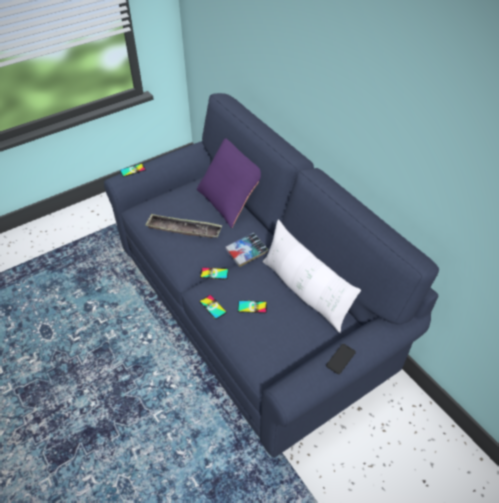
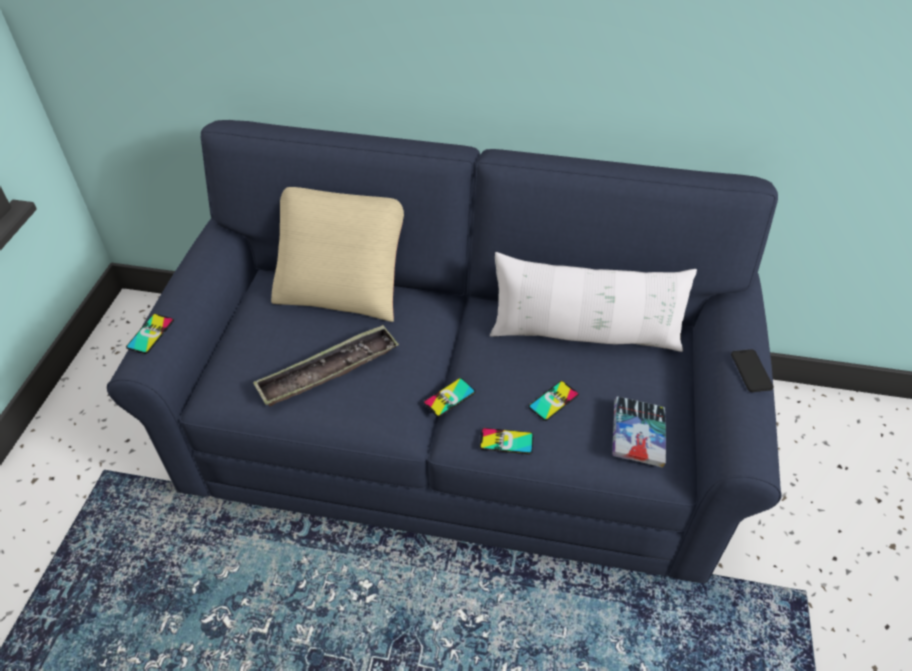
camera: 45 degrees left, 0 degrees up
(230, 201) = (343, 288): purple pillow -> beige pillow
(246, 252) = (453, 339): book -> book (637, 435)

